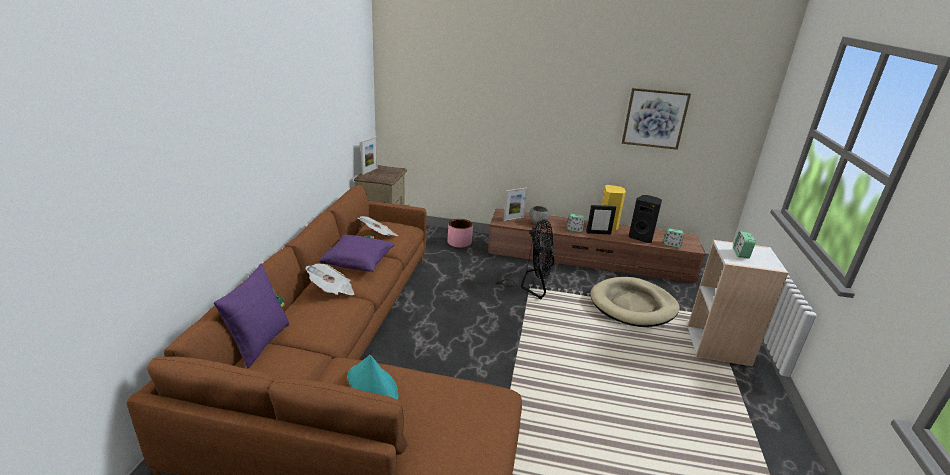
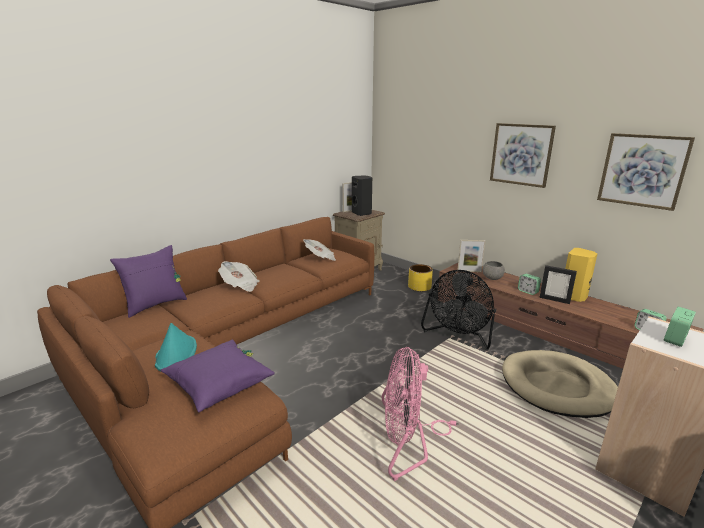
camera: 35 degrees right, 5 degrees down
(357, 262) = (282, 272): purple pillow -> purple pillow (219, 385)
(459, 243) = (419, 287): pink planter -> yellow planter
(532, 282) = (457, 334): black fan -> black fan turned 75 degrees clockwise
(553, 104) = (521, 154): none -> picture
(578, 384) = (409, 439): none -> pink fan
(641, 238) = (609, 315): black speaker -> black speaker (362, 213)

